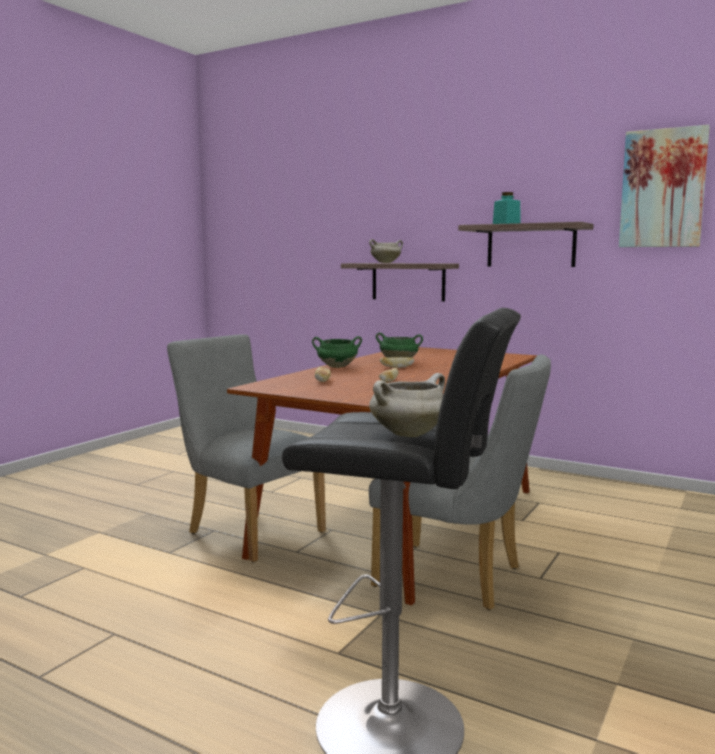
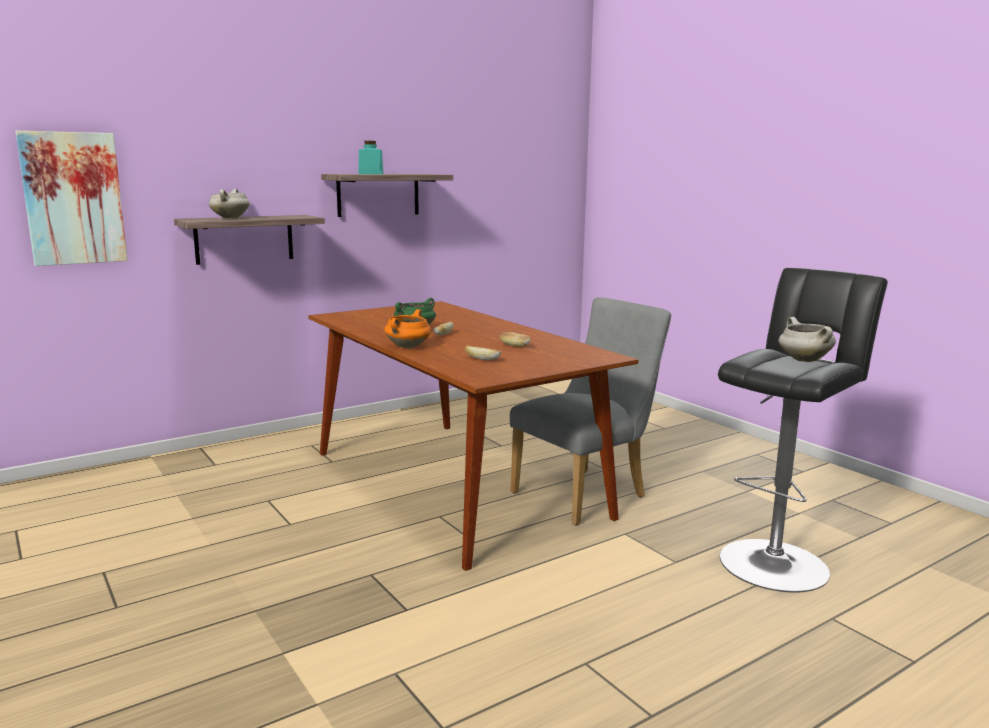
camera: 65 degrees left, 5 degrees up
(249, 530) = (395, 555): grey chair -> none
(336, 367) = (408, 347): green cooking pot -> orange cooking pot
(662, 188) = (478, 145): picture -> picture (73, 198)

